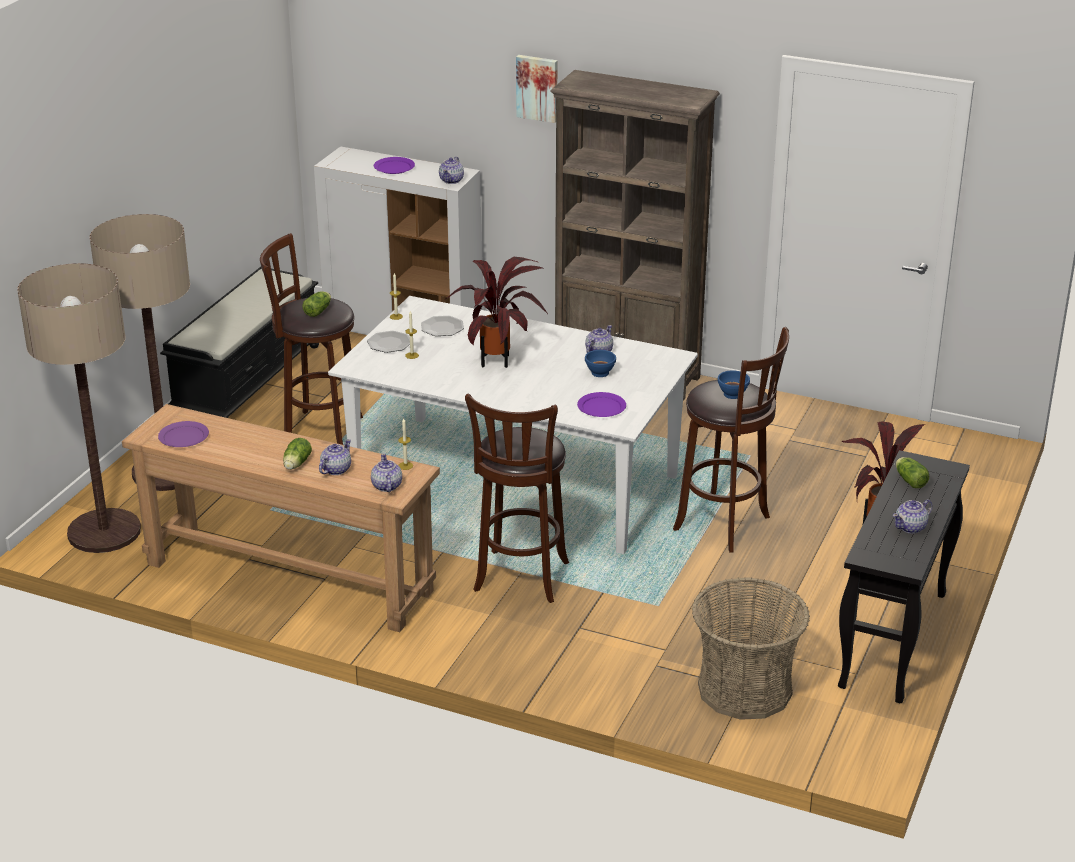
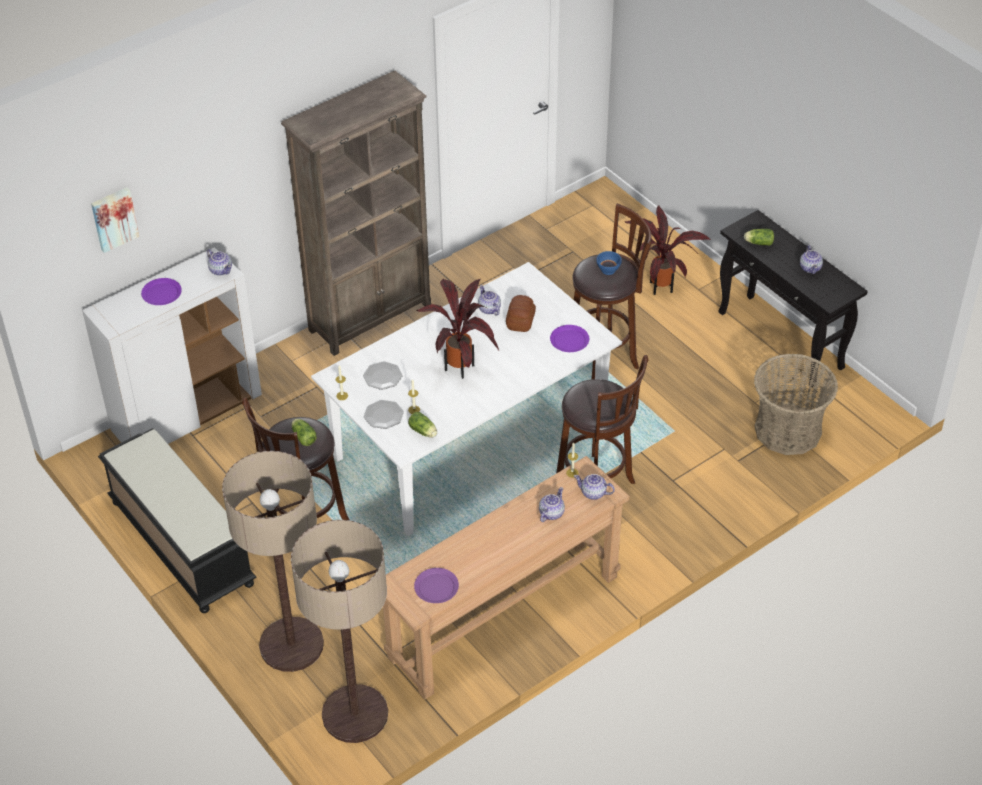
camera: 60 degrees left, 15 degrees up
(296, 464) = (527, 533): lettuce -> lettuce (424, 432)
(335, 470) = (551, 513): teapot -> teapot turned 60 degrees clockwise
(537, 88) = (250, 153): picture -> picture (114, 218)
(599, 373) = (520, 321): blue bowl -> bread

